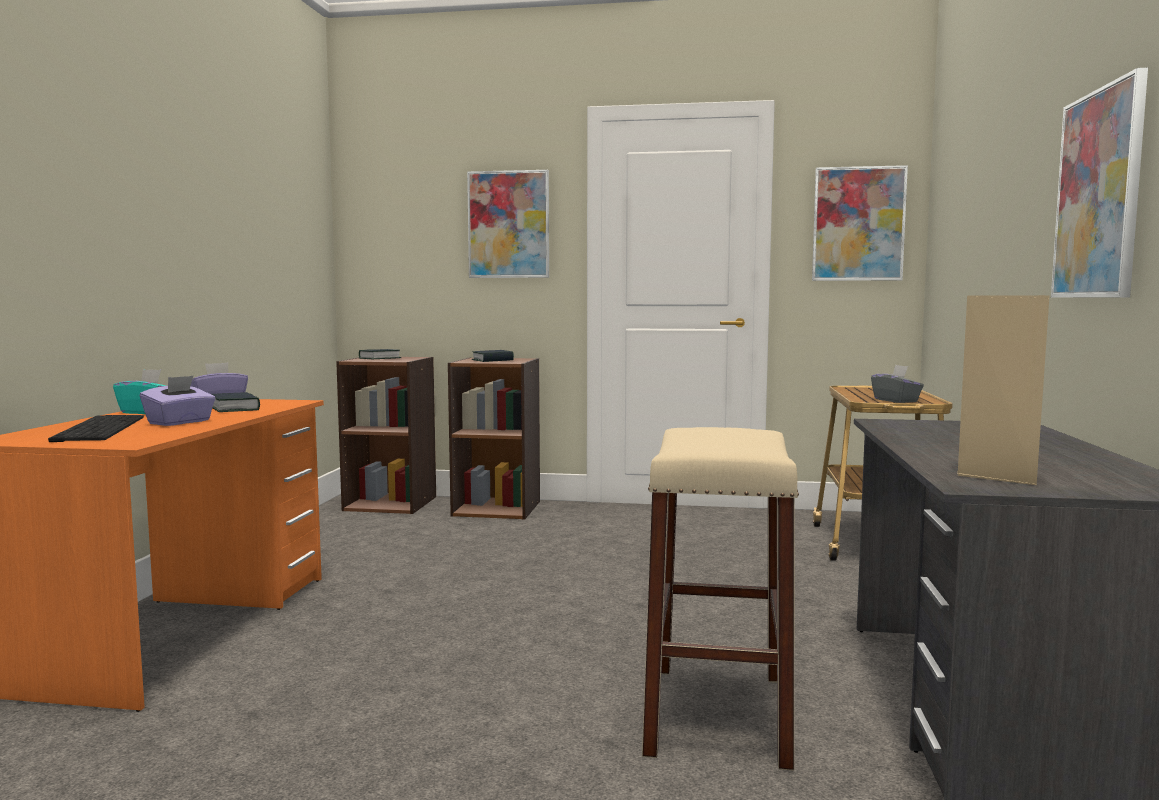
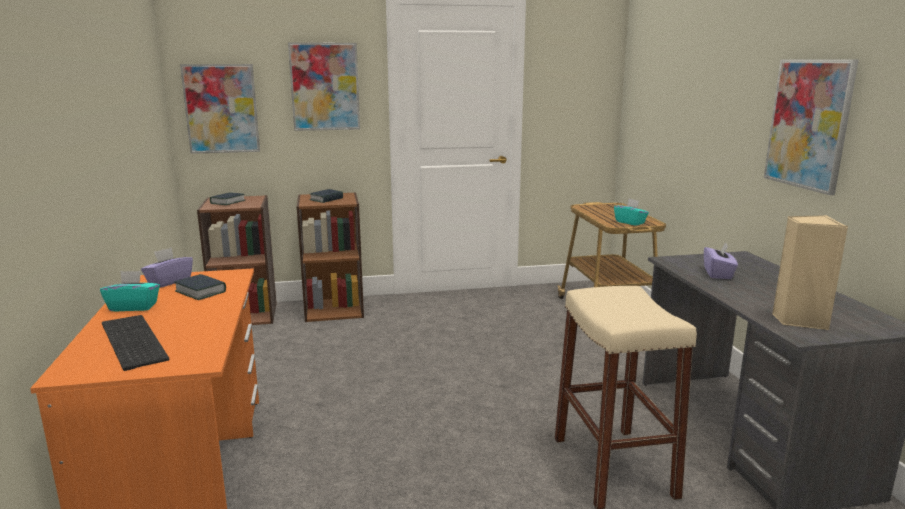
camera: 20 degrees left, 10 degrees up
(180, 422) = (189, 321): purple tissue box -> purple tissue box (718, 274)
(858, 224) = (580, 87): picture -> picture (221, 109)
(896, 400) = (630, 222): grey tissue box -> turquoise tissue box

